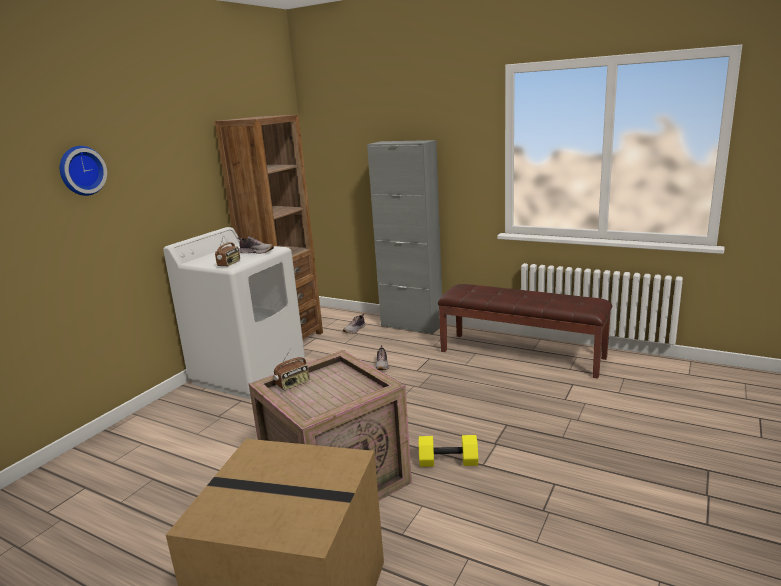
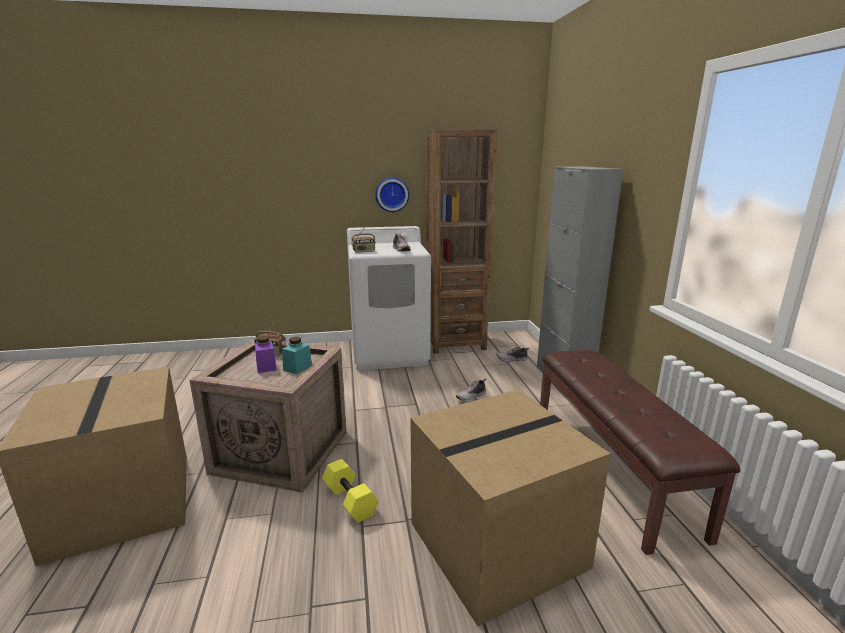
camera: 50 degrees right, 0 degrees up
(81, 170) = (292, 157): wall clock -> wall clock (392, 194)
(322, 391) = (266, 367): none -> purple jar
(347, 378) = (297, 368): none -> turquoise jar
(548, 418) = (497, 542): none -> cardboard box

